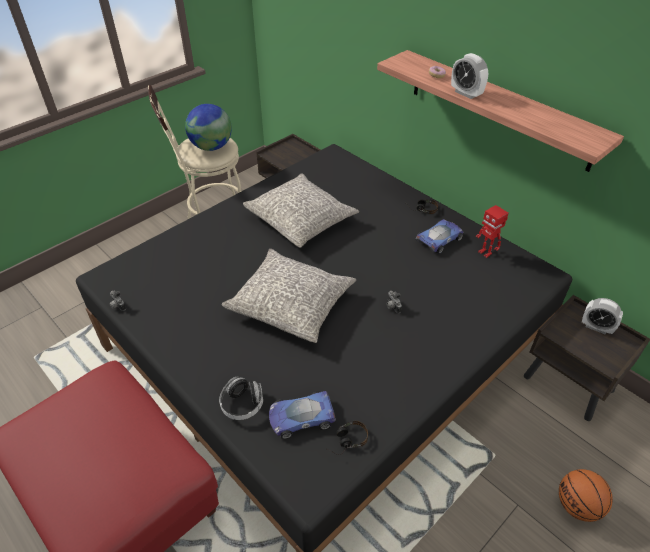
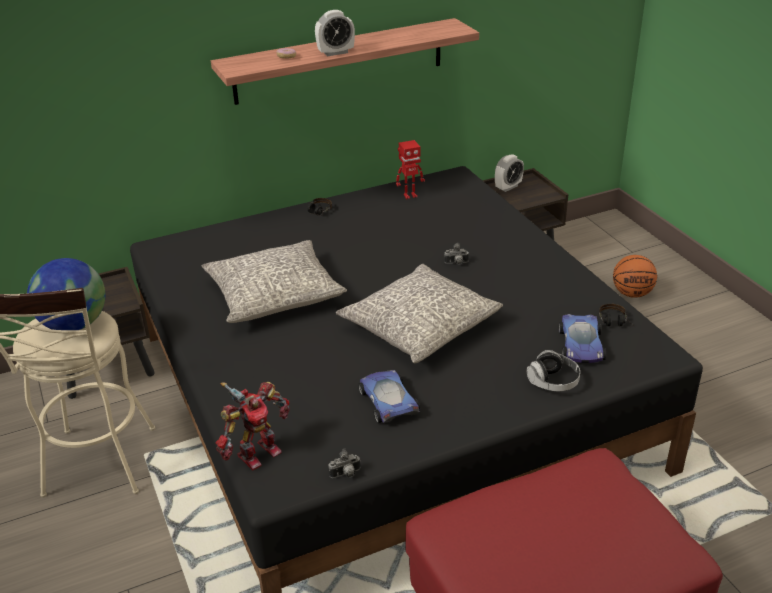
camera: 70 degrees left, 10 degrees down
(133, 260) = (257, 452): none -> toy robot
(439, 239) = (373, 214): toy car -> toy car (388, 401)

